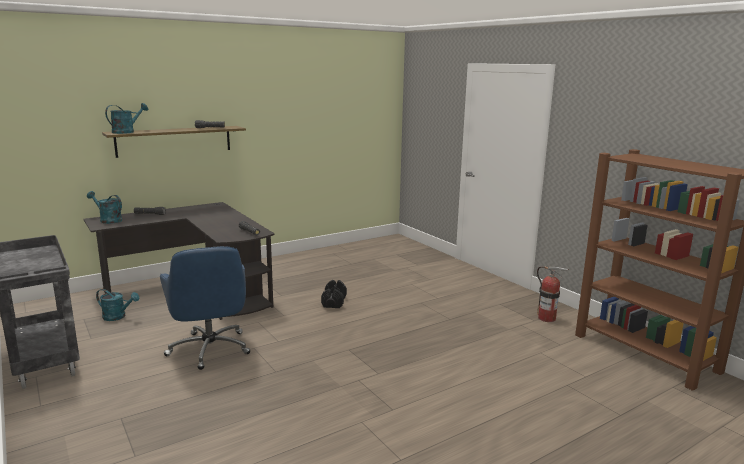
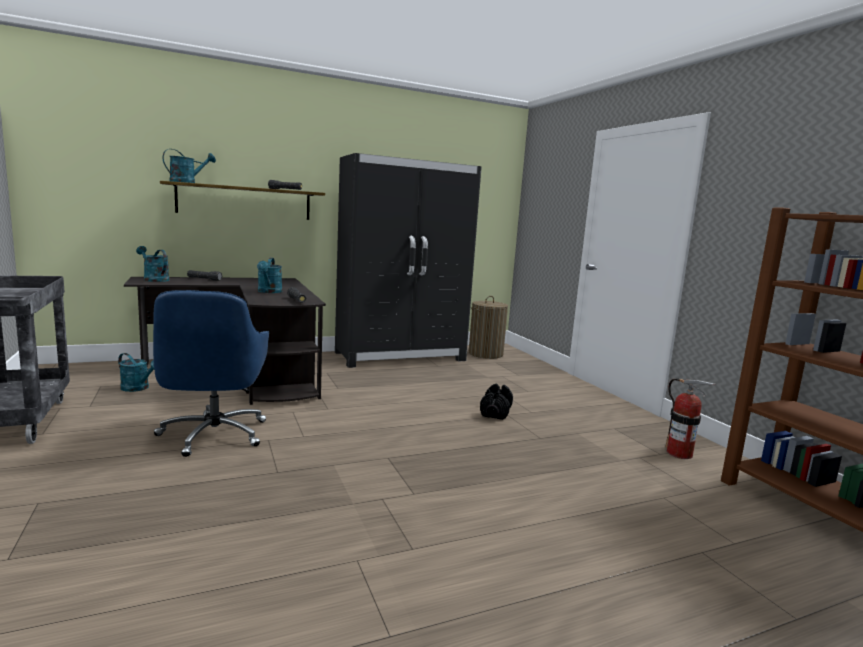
camera: 10 degrees right, 5 degrees down
(218, 224) = (269, 292): none -> turquoise watering can
(318, 258) = (401, 356): none -> black cabinet
(334, 302) = (397, 402): black dumbbell -> black dumbbell (496, 412)
(385, 246) = (485, 354): none -> laundry basket

